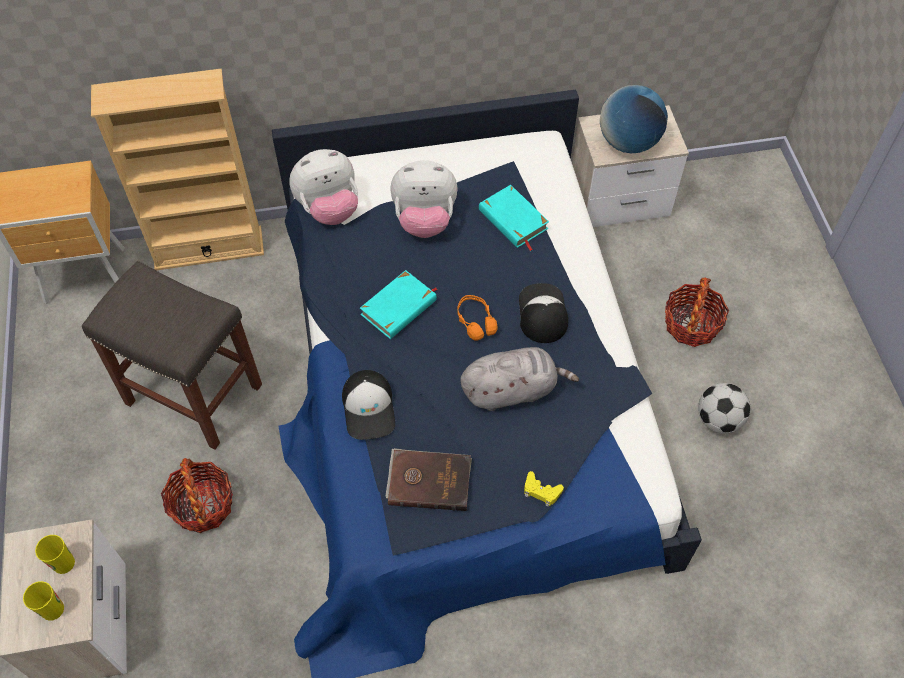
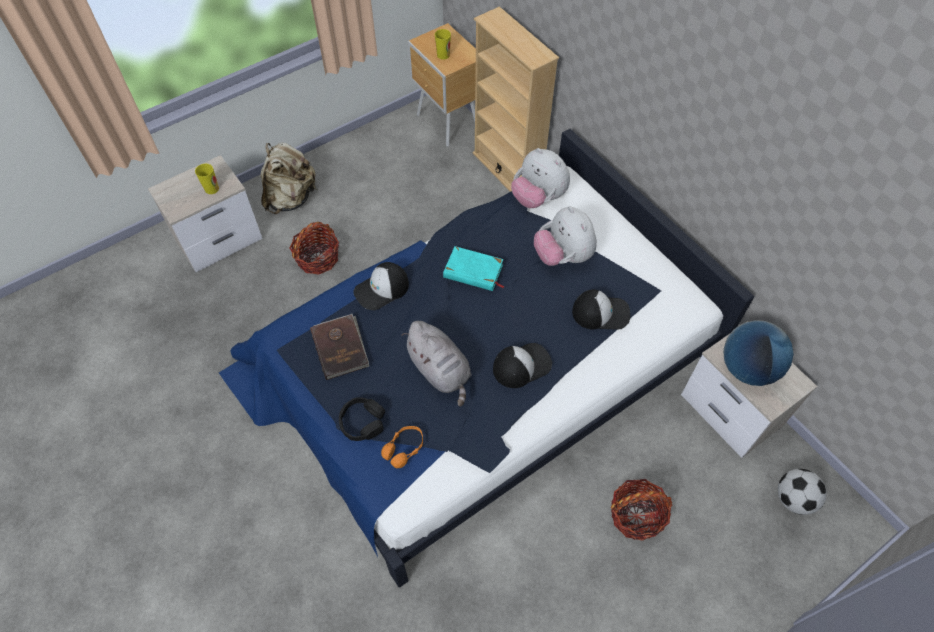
camera: 65 degrees right, 0 degrees up
(52, 609) = (182, 198): cup -> cup (443, 55)
(77, 505) = (291, 198): none -> beige backpack
(192, 394) = (392, 216): grey stool -> none
(475, 321) = (488, 324): orange headphones -> orange headphones (404, 448)
(513, 220) = (601, 312): turquoise book -> cap
(541, 491) = (362, 422): yellow game controller -> black headphones
(718, 420) = (552, 570): football -> football (793, 499)

